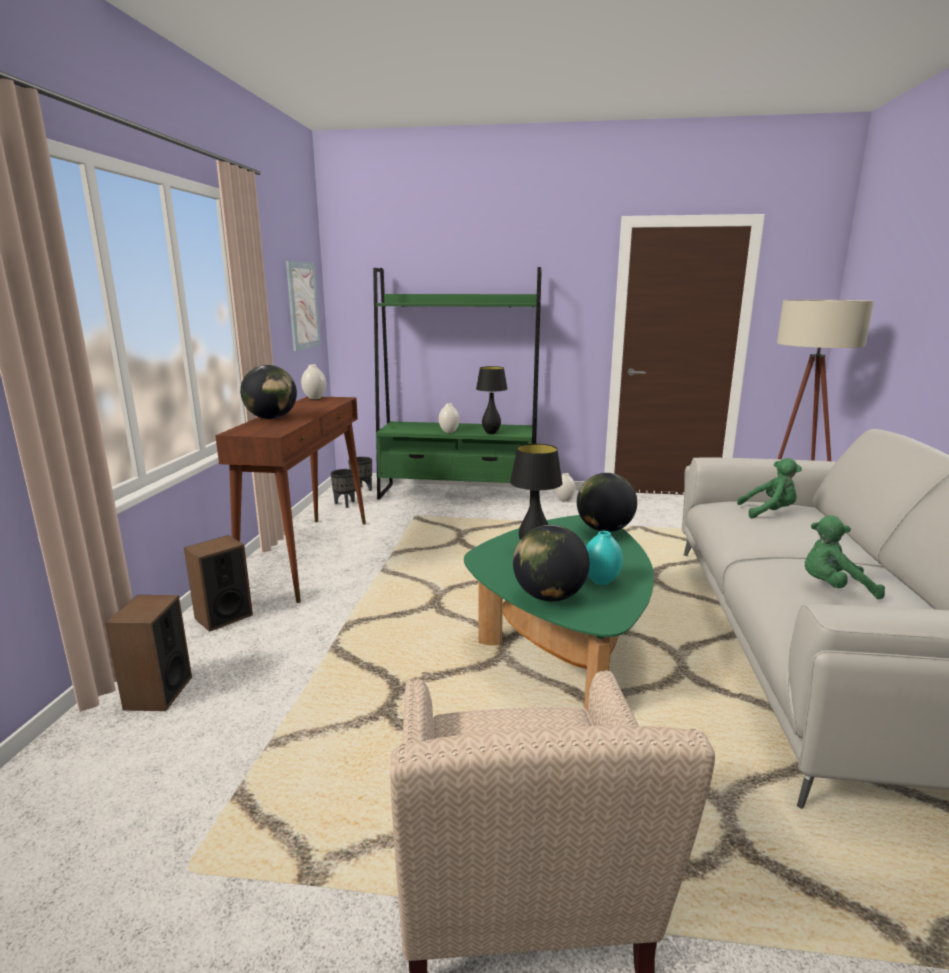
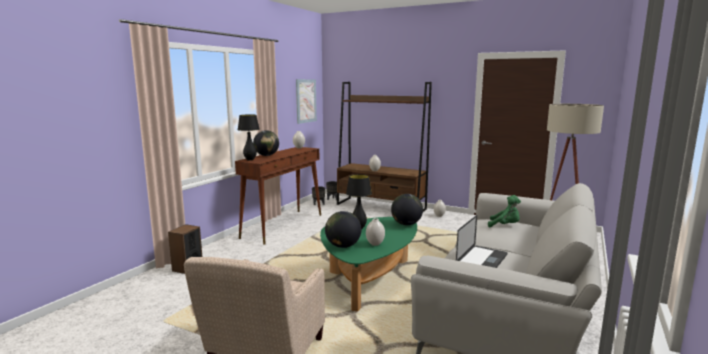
camera: 20 degrees right, 5 degrees down
(223, 617) = (229, 245): speaker -> none
(458, 494) = (381, 207): green bookcase -> brown bookcase
(491, 433) = (396, 173): black table lamp -> black table lamp (250, 160)
(600, 581) = (375, 244): turquoise vase -> white vase
(833, 588) = (482, 260): green plush toy -> laptop

